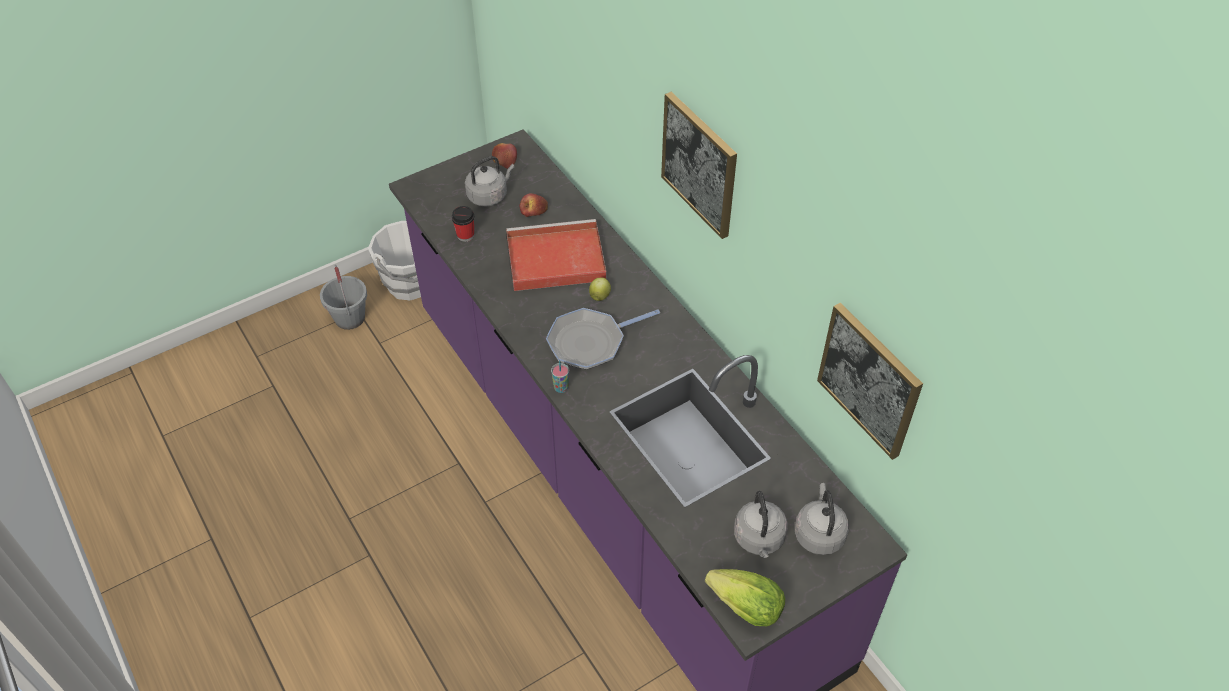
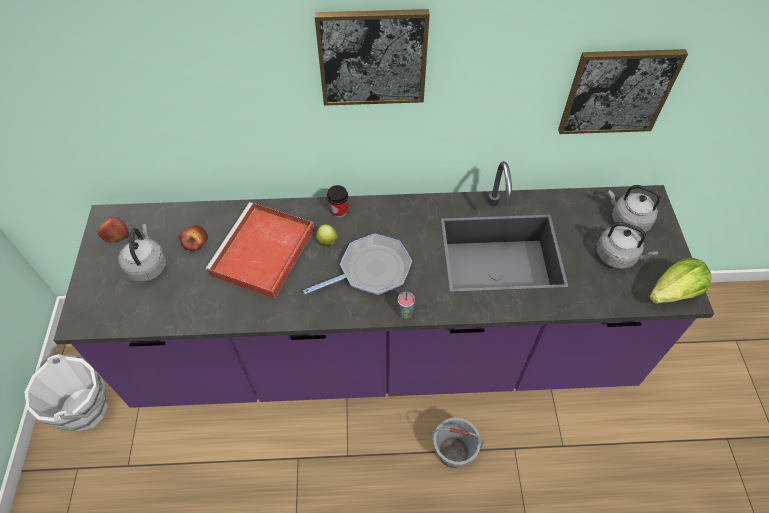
camera: 60 degrees left, 5 degrees up
(350, 318) = (79, 479): grey bucket -> grey bucket (453, 452)
(465, 235) = (179, 305): cup -> cup (339, 211)
(590, 342) = (371, 270): frying pan -> frying pan turned 120 degrees counterclockwise

